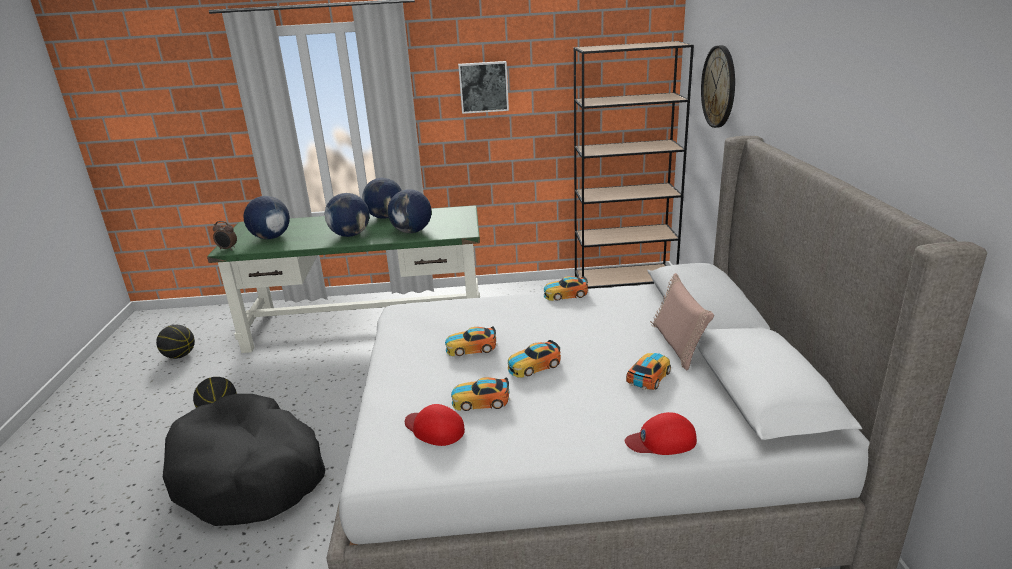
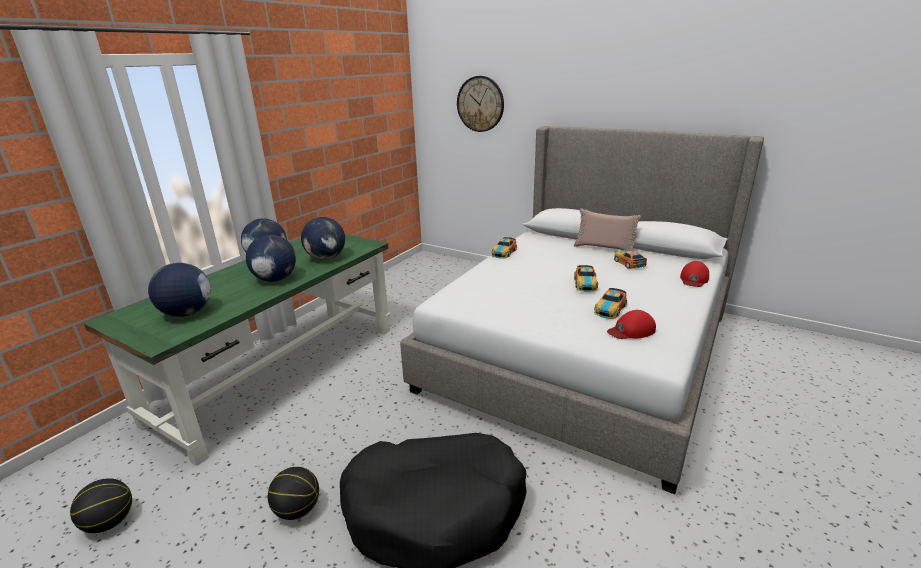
camera: 55 degrees left, 0 degrees up
(227, 249) = (160, 341): alarm clock -> none
(471, 347) = (540, 293): toy car -> none
(483, 87) = (303, 121): picture -> none
(625, 283) = (414, 265): beige bookcase -> none

